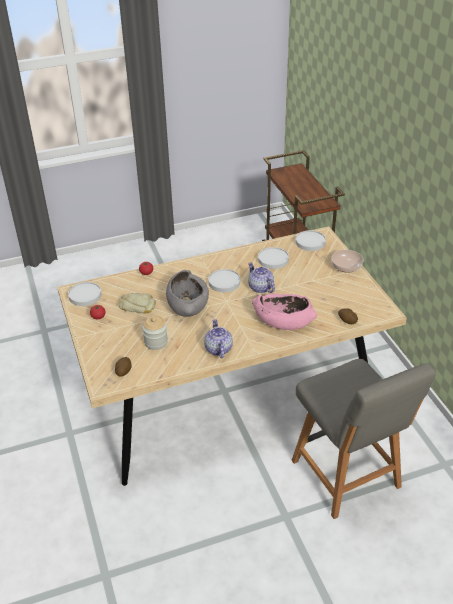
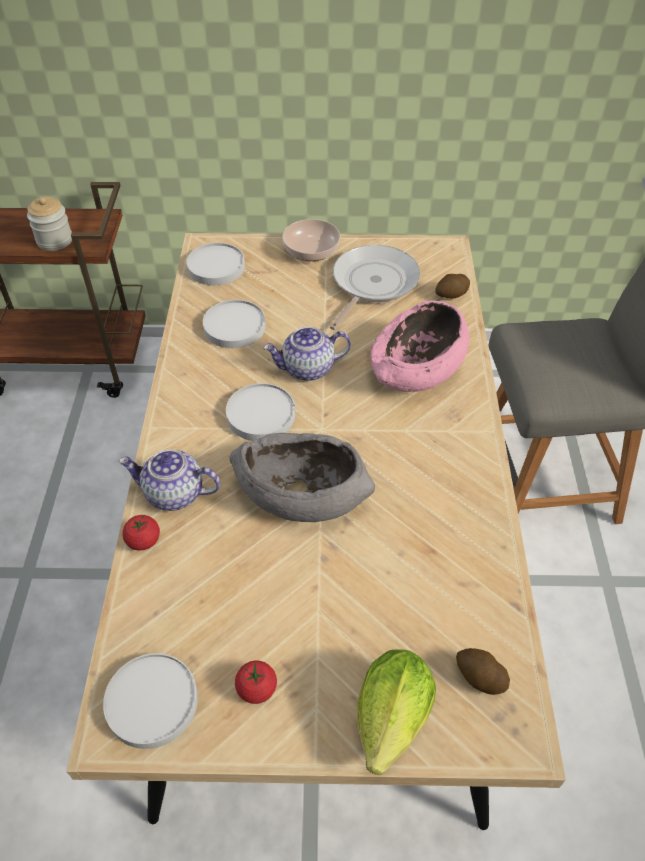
camera: 70 degrees left, 10 degrees up
(99, 351) = (392, 717): none -> lettuce
(137, 306) = (258, 589): bread -> none
(156, 342) = (402, 586): jar -> jar (55, 240)
(218, 349) = (462, 483): teapot -> teapot (173, 494)
(335, 292) = (372, 284): none -> frying pan

